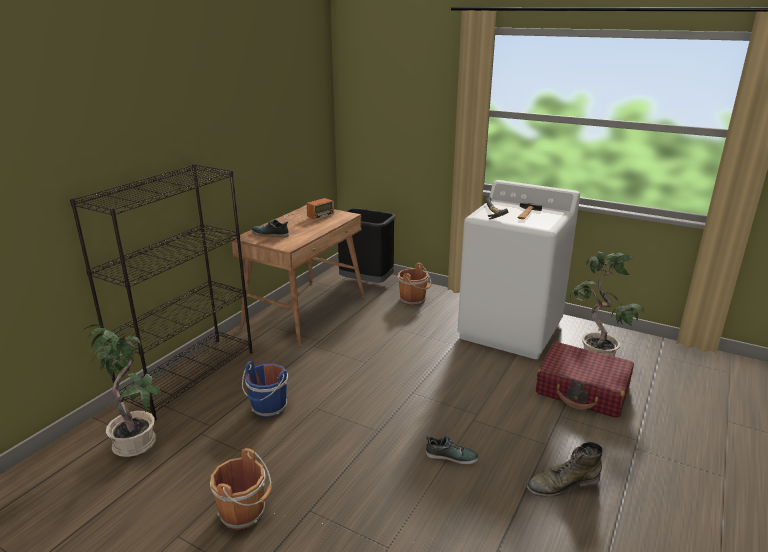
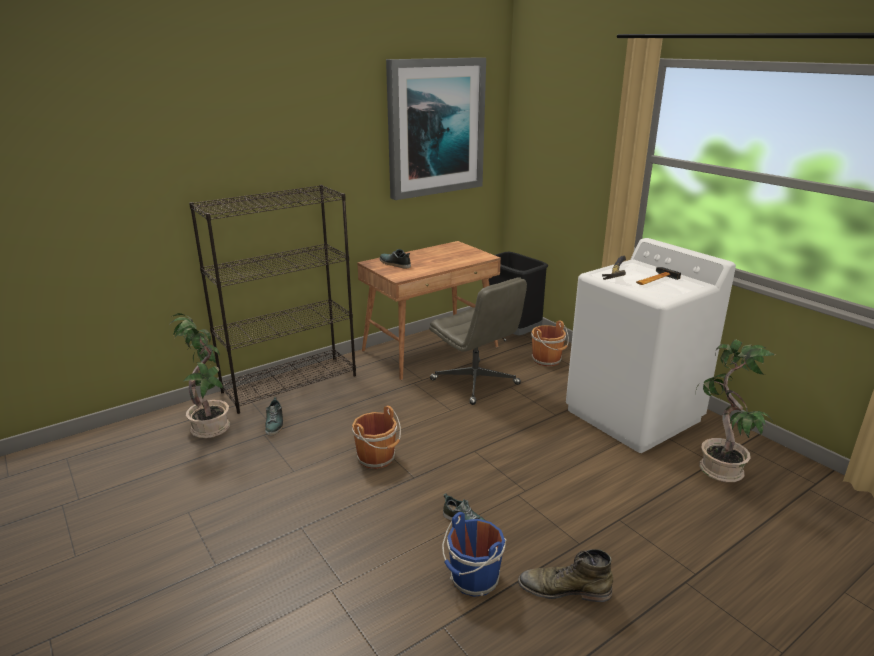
camera: 25 degrees right, 0 degrees up
(204, 419) = (275, 424): none -> shoe
(244, 512) = (249, 511): brown bucket -> brown bucket (377, 458)
(268, 408) = (333, 428): blue bucket -> blue bucket (473, 580)
(281, 97) = (435, 127): none -> picture
(304, 217) = (442, 252): radio -> none
(368, 332) = (476, 382): none -> grey office chair
(582, 390) = (670, 500): red suitcase -> none

